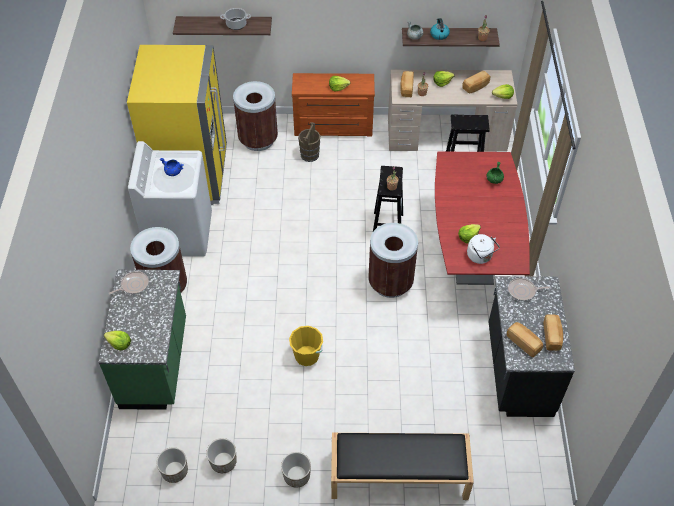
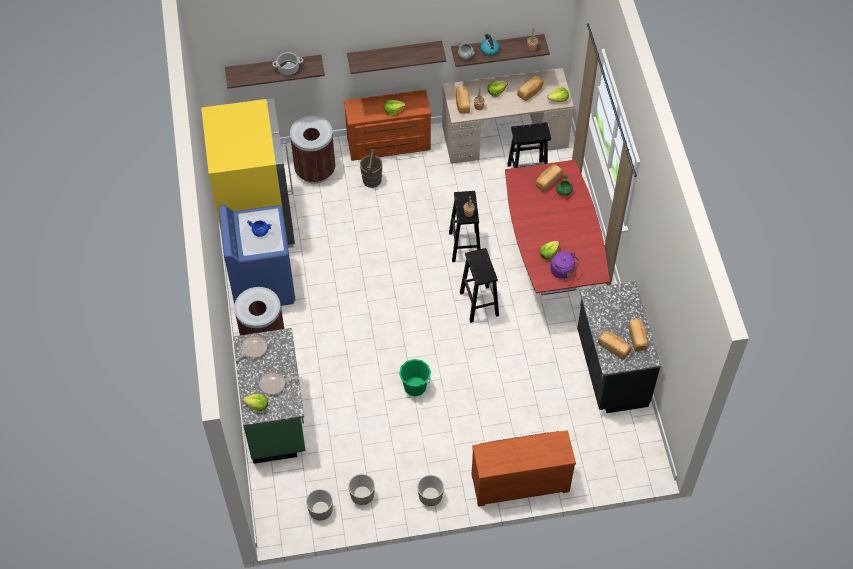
camera: 10 degrees left, 5 degrees up
(179, 233) = (262, 284): white washing machine -> blue washing machine
(307, 356) = (415, 386): yellow bucket -> green bucket
(345, 28) = (394, 54): none -> shelf
(390, 283) = (478, 303): brown trash can -> black stool
(398, 475) = (519, 481): black bench -> brown dresser
(479, 168) = (548, 181): none -> bread
(480, 256) = (563, 271): white kettle -> purple kettle
(523, 291) = (606, 300): frying pan -> frying pan (274, 384)

